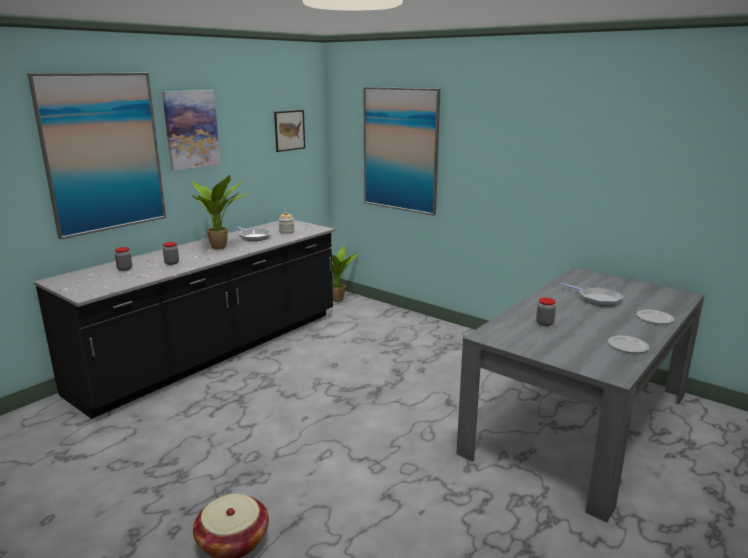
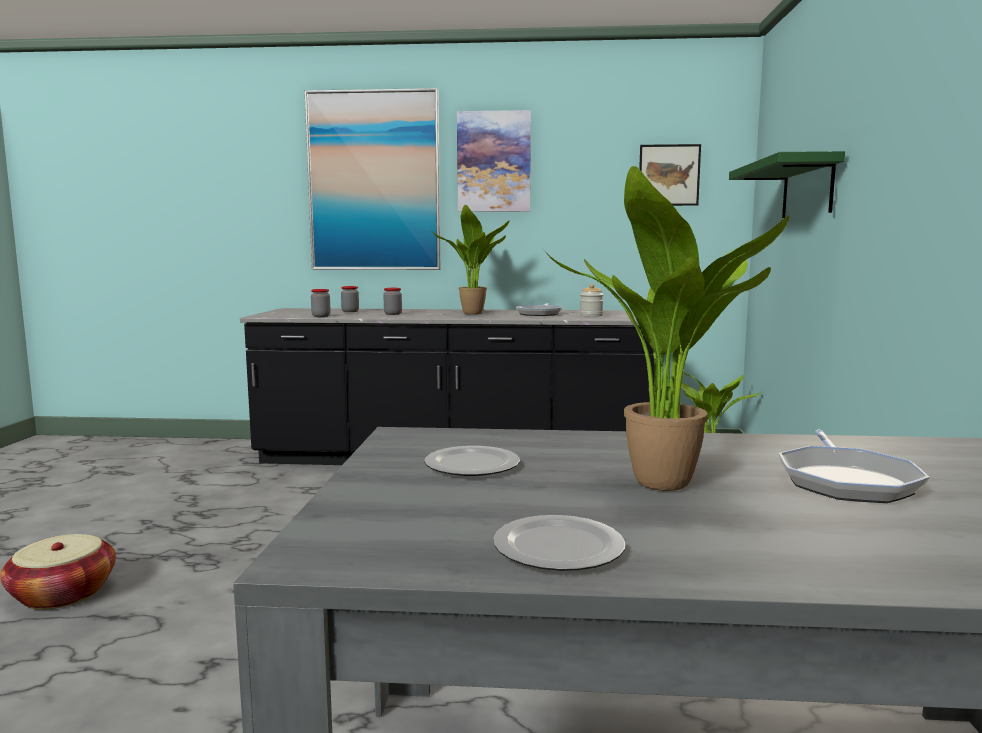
camera: 55 degrees right, 10 degrees down
(400, 150) = (807, 189): picture -> green shelf
(544, 323) = (554, 460): jar -> jar (321, 316)
(586, 318) = (670, 486): none -> potted plant
(654, 318) = (882, 559): plate -> plate (474, 465)

